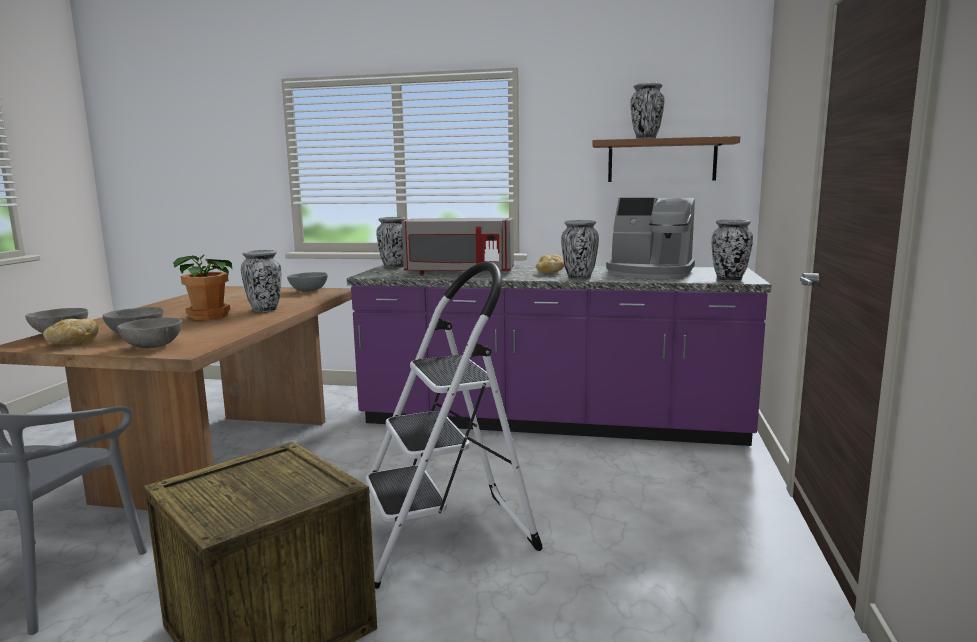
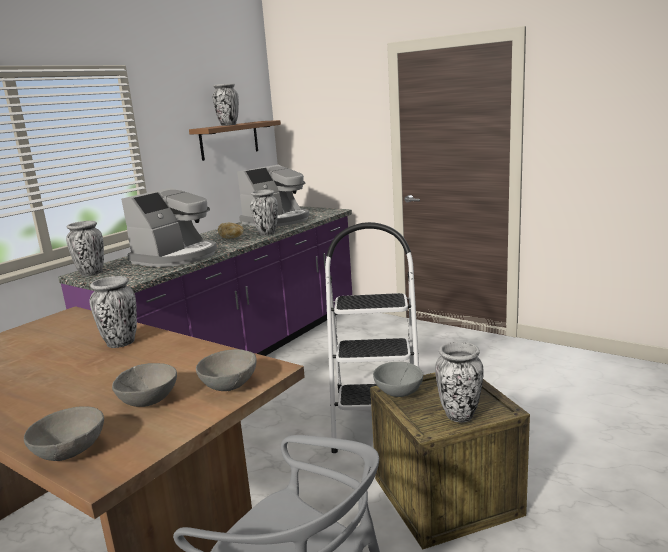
camera: 65 degrees left, 5 degrees up
(72, 343) = (147, 435): bread -> none
(210, 316) = (107, 367): potted plant -> none
(309, 291) = (46, 325): grey bowl -> grey bowl (398, 392)
(459, 272) = (176, 257): grey microwave -> coffee machine
(729, 280) = (328, 212): vase -> vase (459, 415)

